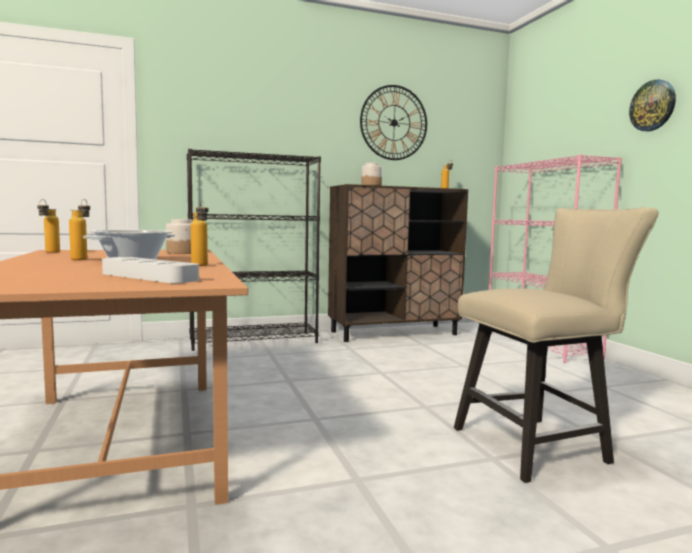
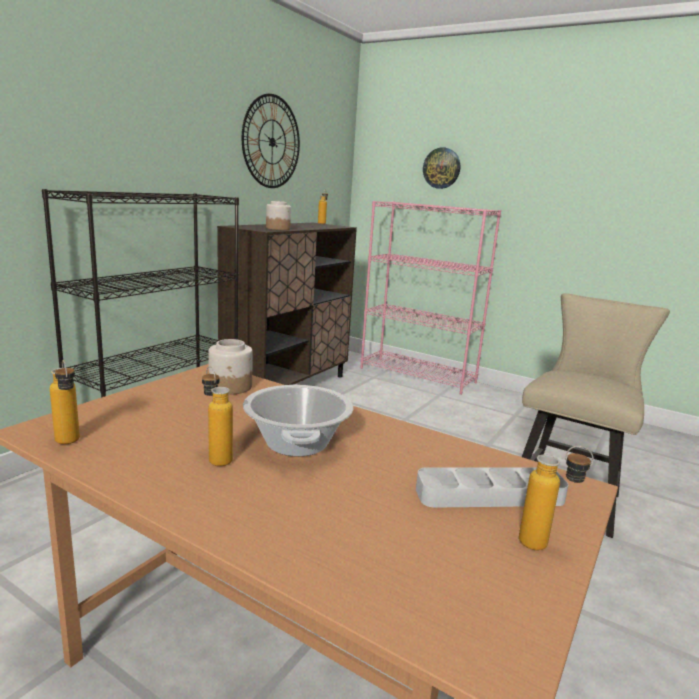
camera: 40 degrees left, 10 degrees up
(201, 266) = (406, 435): bottle -> bottle (545, 546)
(652, 106) = (533, 169): wall clock -> wall clock (441, 168)

